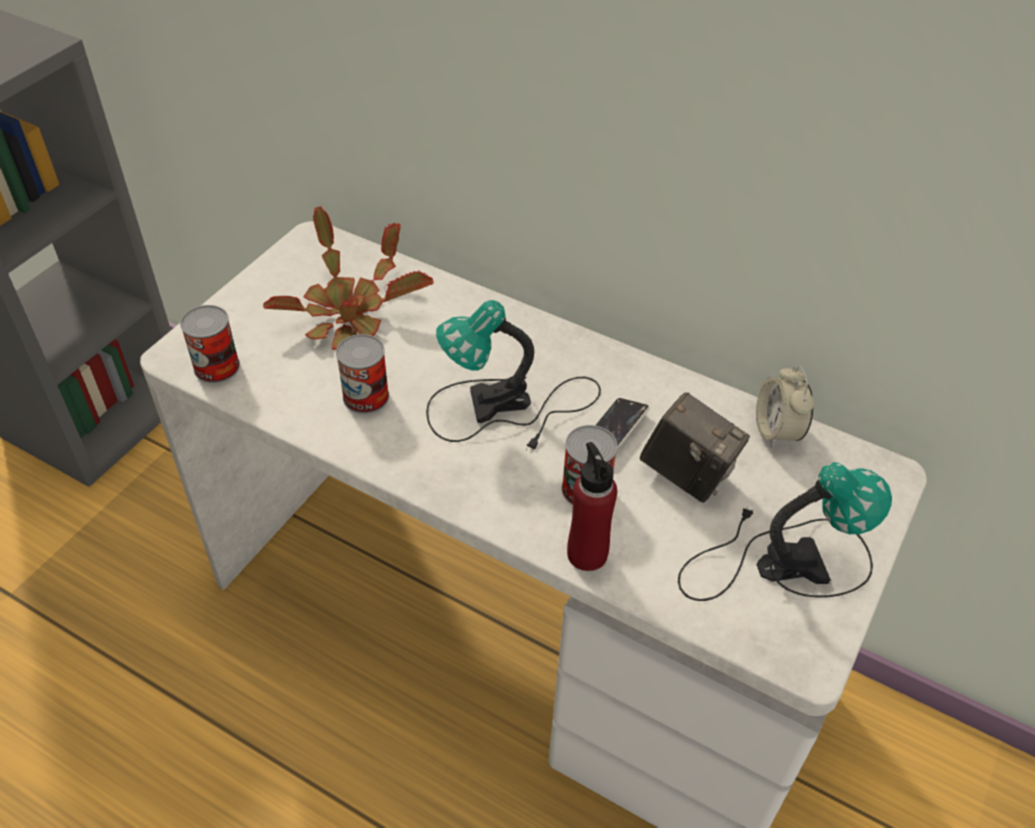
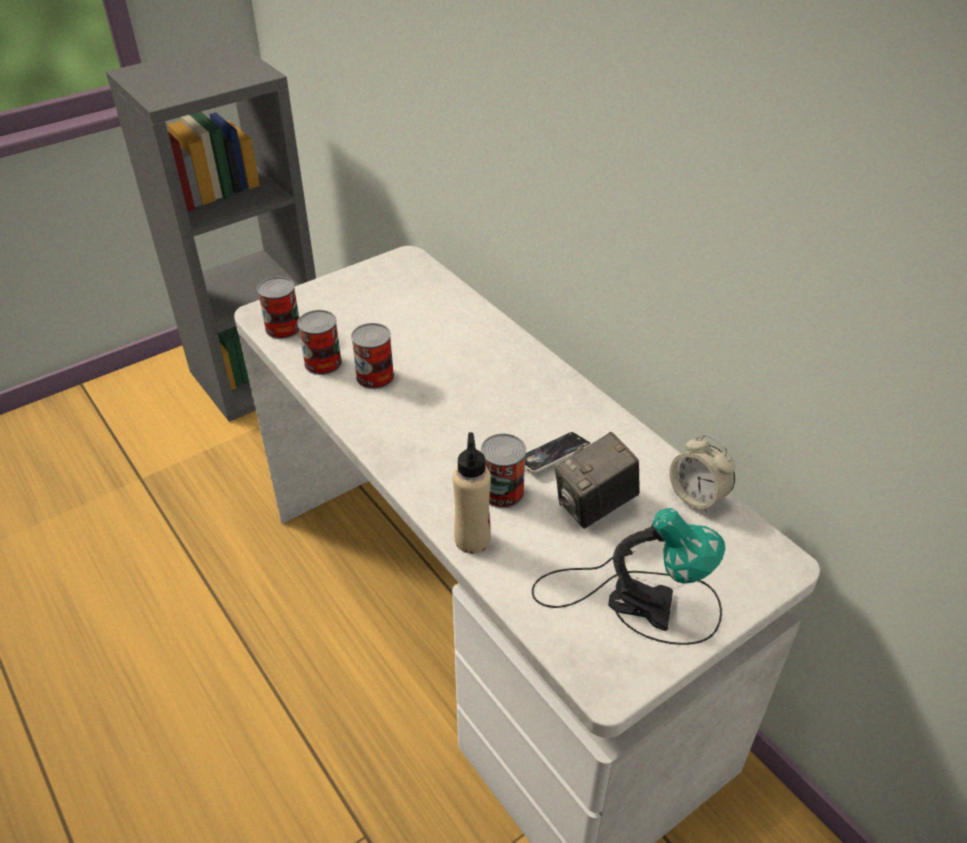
camera: 25 degrees right, 5 degrees down
(293, 397) = (323, 363): none -> can
(349, 312) = (401, 315): potted plant -> none
(508, 408) = (478, 415): table lamp -> none
(587, 554) = (472, 539): red bottle -> beige bottle
(687, 474) = (595, 506): camera -> camera turned 90 degrees clockwise
(777, 431) = (697, 497): alarm clock -> alarm clock turned 60 degrees counterclockwise

